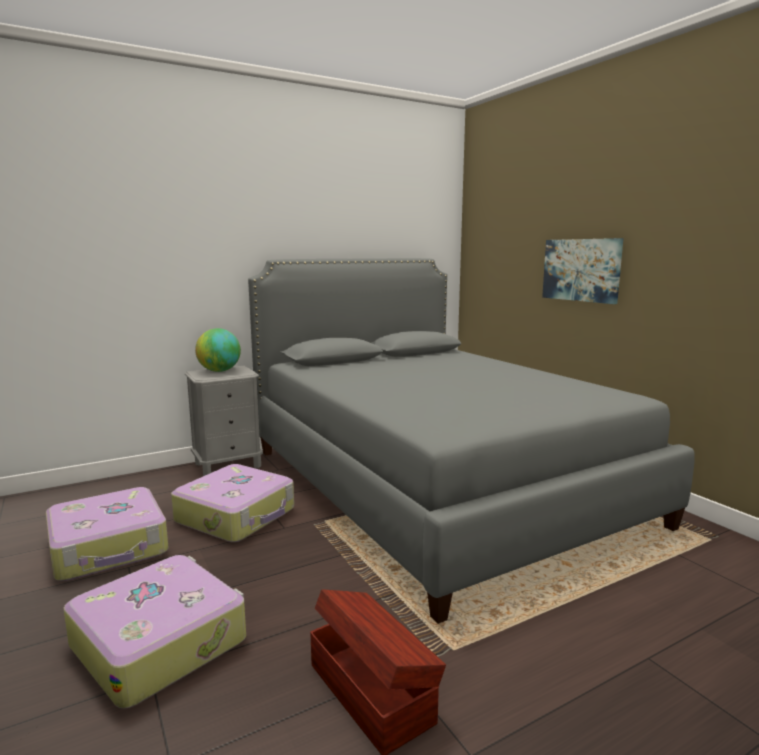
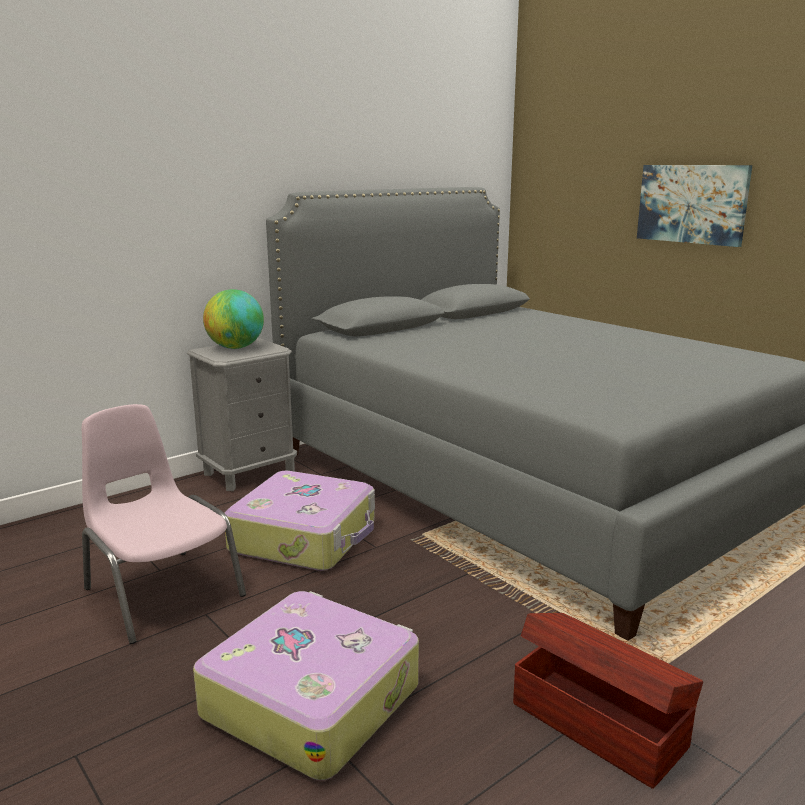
camera: 10 degrees left, 5 degrees up
(110, 547) = (162, 592): suitcase -> pink chair

